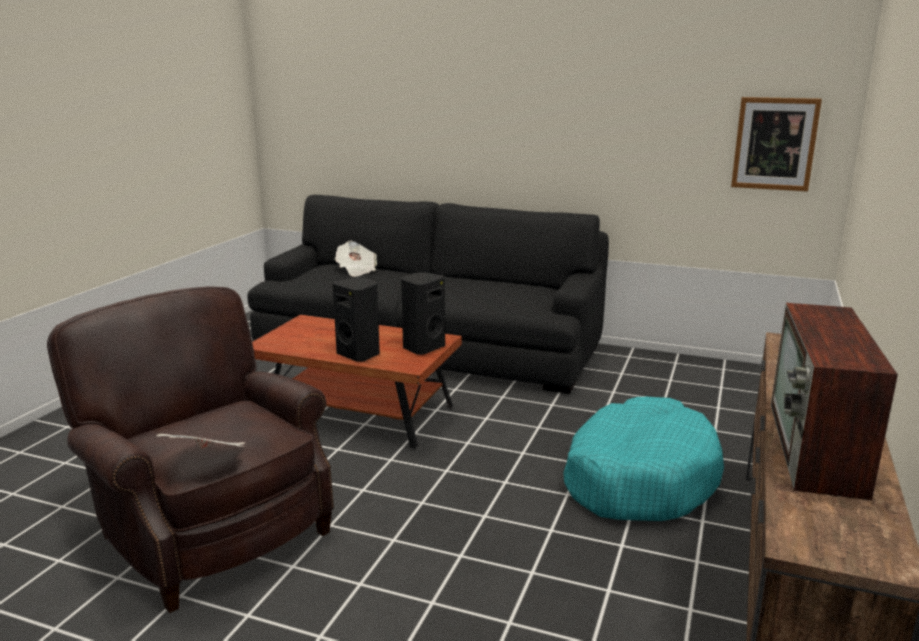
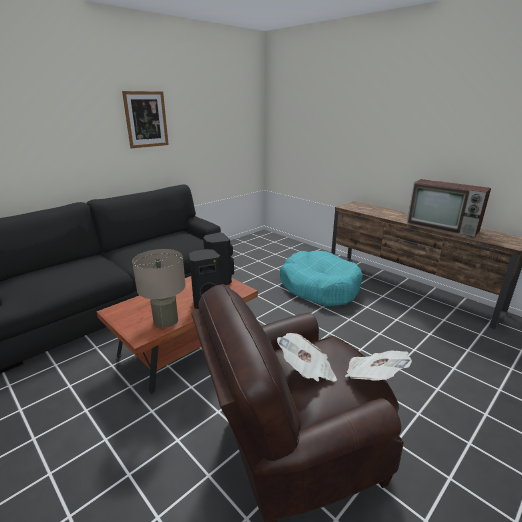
camera: 65 degrees left, 5 degrees up
(302, 346) = (165, 320): none -> beige table lamp
(356, 270) = (51, 270): newspaper -> newspaper (307, 370)
(774, 144) = (240, 133): picture -> picture (146, 119)

